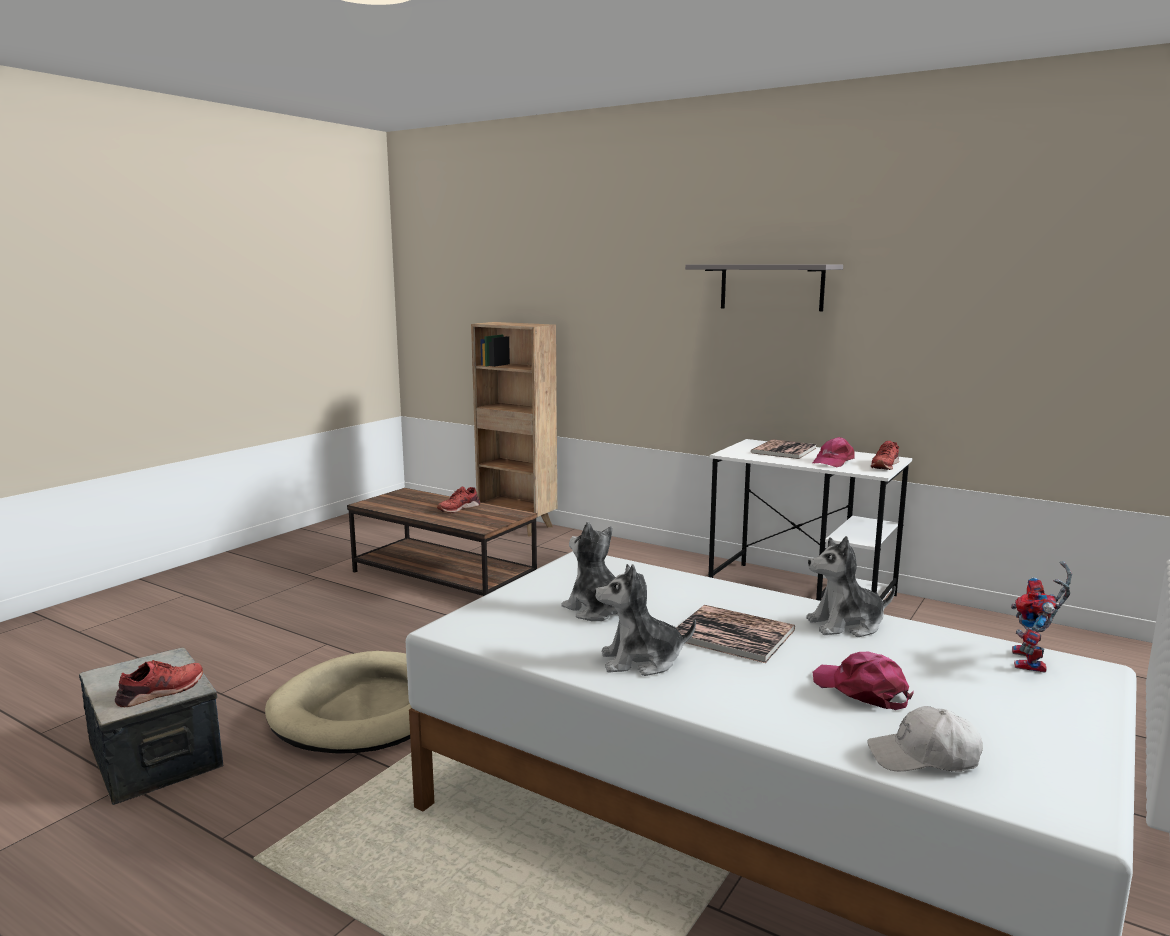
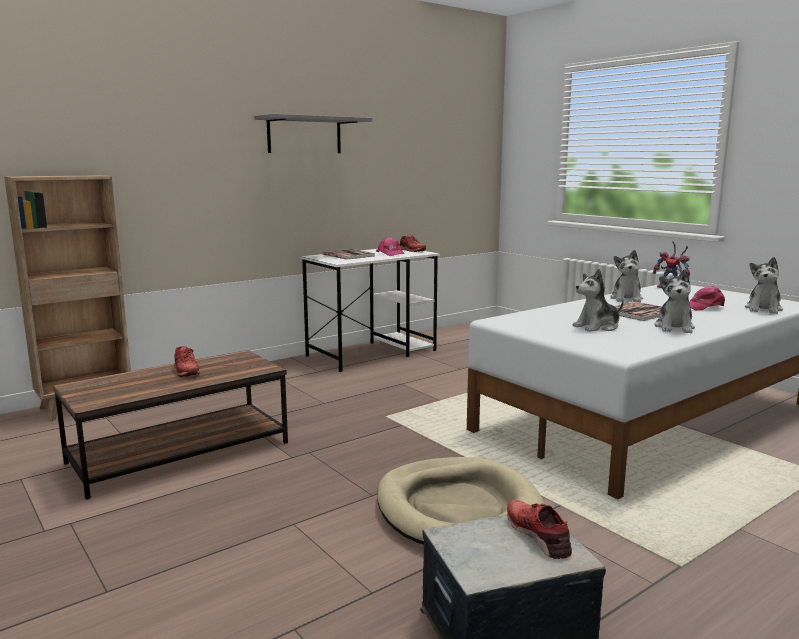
camera: 70 degrees left, 0 degrees up
(924, 757) = (763, 309): white cap -> plush toy

